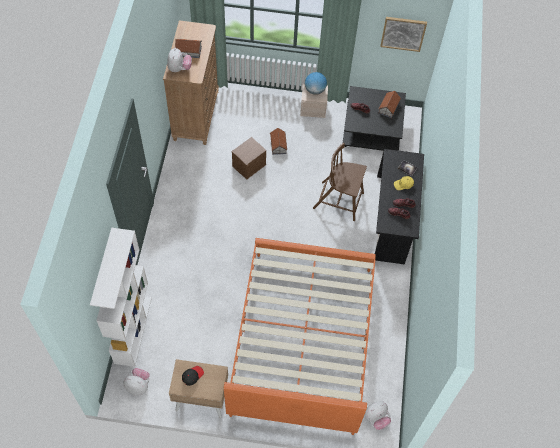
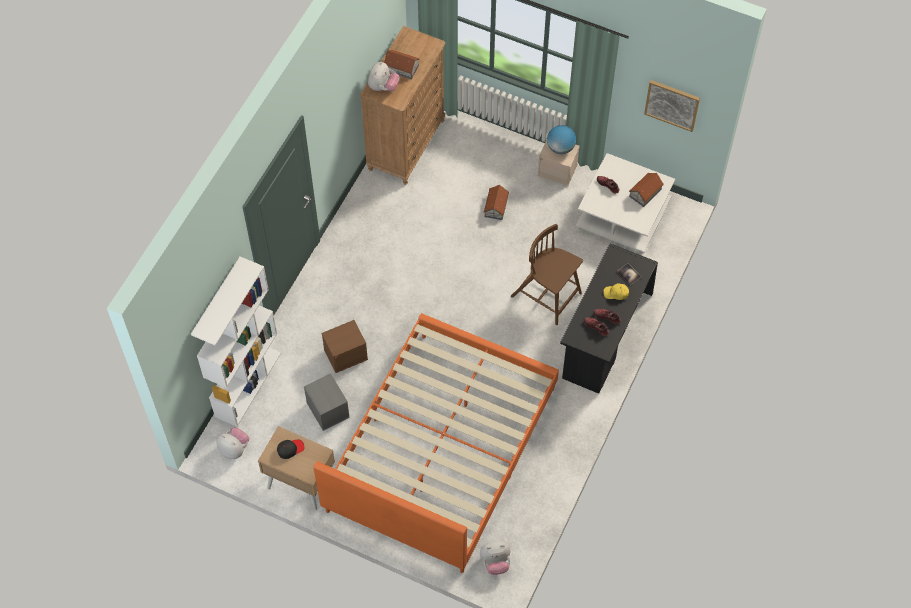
camera: 20 degrees right, 0 degrees up
(203, 333) = (327, 409): none -> grey storage box
(249, 165) = (450, 223): brown storage box -> brown storage box (346, 354)
(372, 129) = (623, 215): black coffee table -> white coffee table

